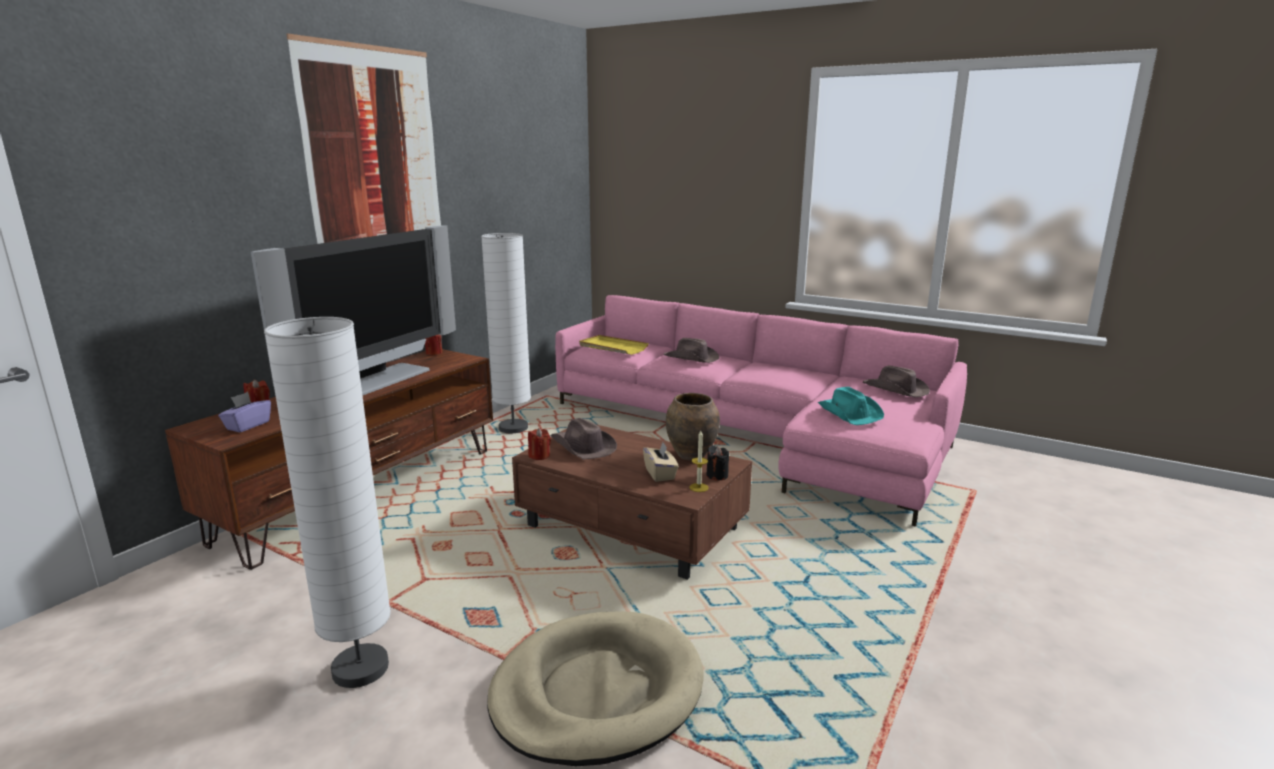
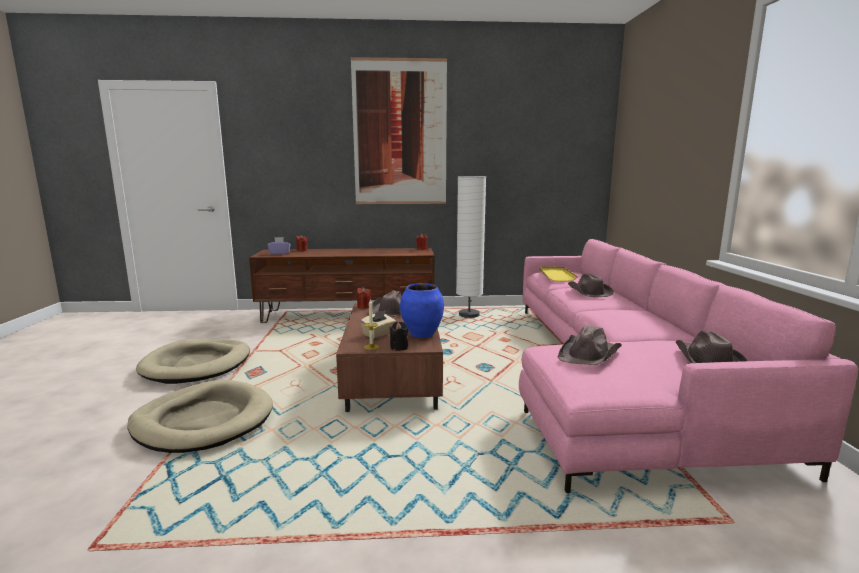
camera: 55 degrees right, 5 degrees down
(360, 669) = (197, 364): white floor lamp -> beige dog bed
(371, 384) = (356, 252): television -> none
(691, 455) = (422, 334): brown vase -> blue vase
(849, 412) = (589, 354): turquoise hat -> brown hat

